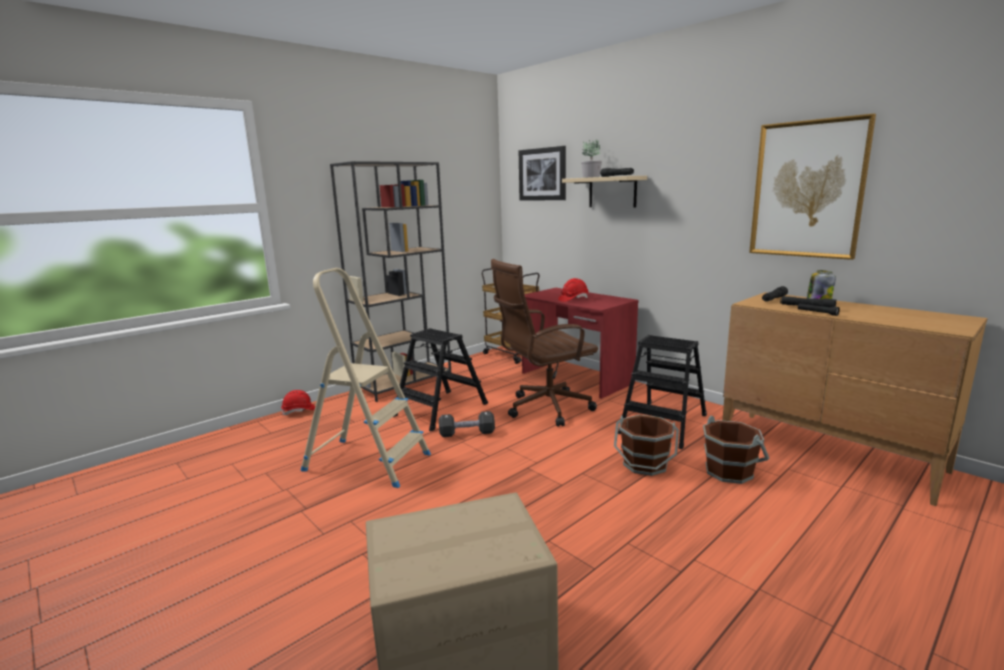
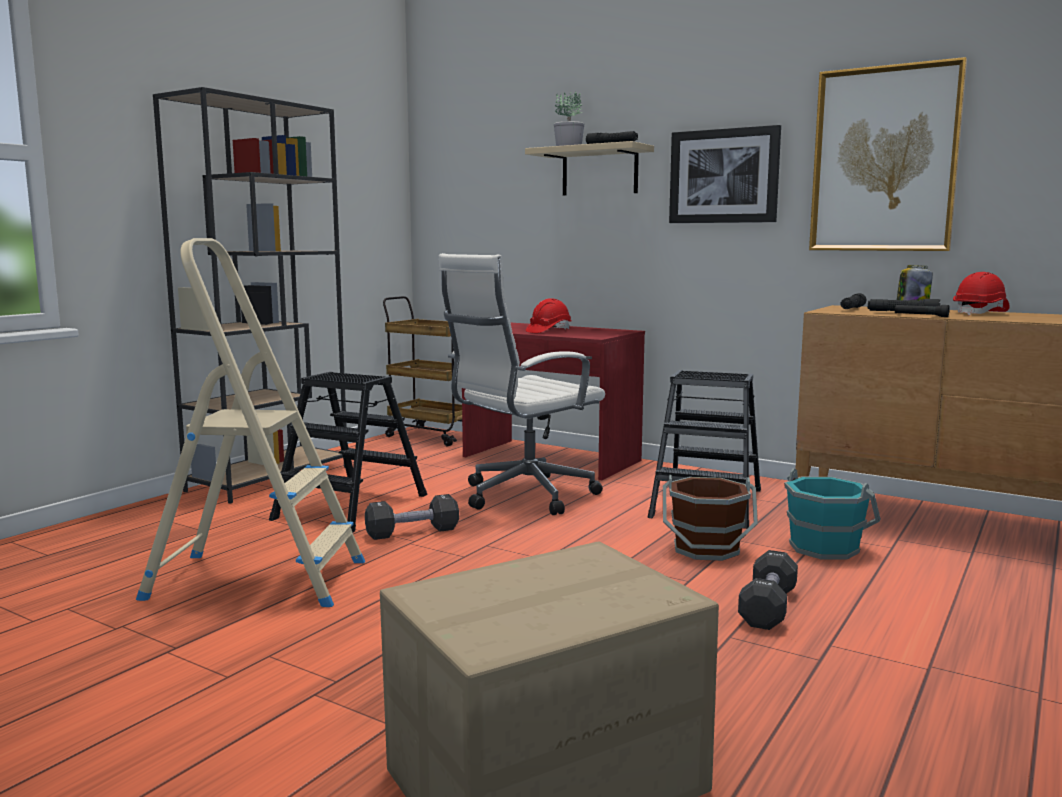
camera: 15 degrees left, 5 degrees down
(299, 411) = (90, 523): red hard hat -> red hard hat (980, 313)
(542, 174) = (483, 147): picture -> picture (723, 176)
(545, 409) = (523, 496): brown office chair -> white office chair
(665, 520) = (768, 607): none -> black dumbbell
(729, 471) = (824, 547): brown bucket -> turquoise bucket

